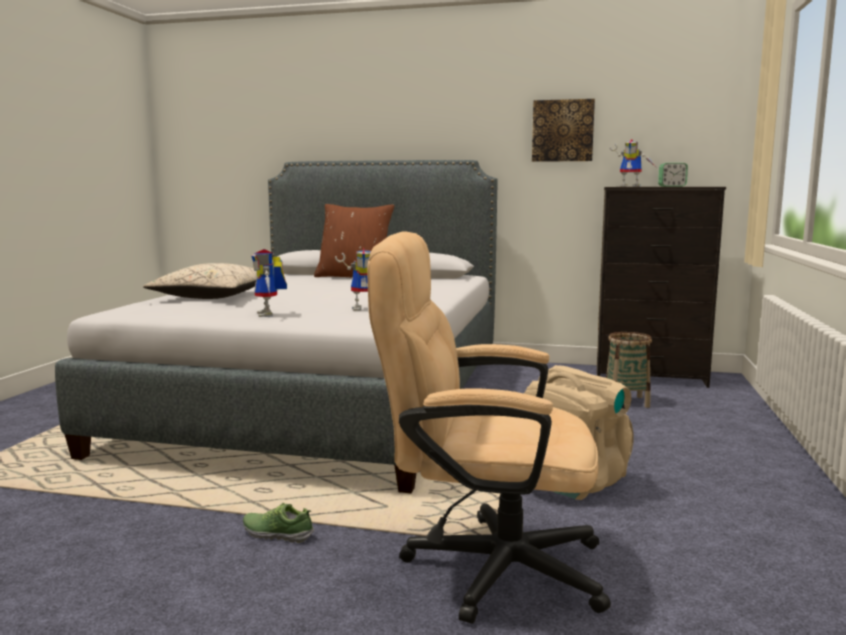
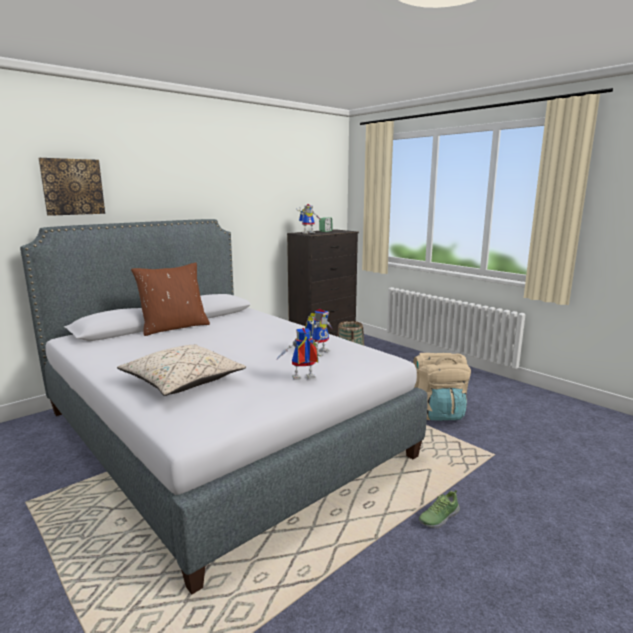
camera: 55 degrees left, 5 degrees up
(270, 314) = (302, 379): toy robot -> toy robot turned 150 degrees clockwise
(484, 566) = (514, 466): beige office chair -> none
(562, 131) = (259, 196): picture -> picture (72, 187)

